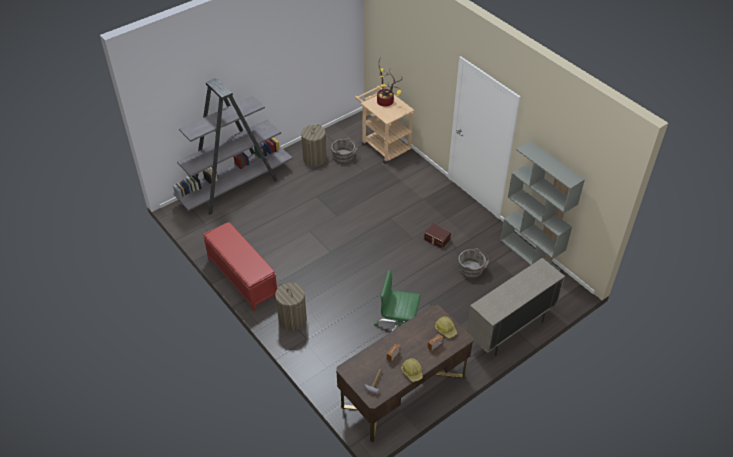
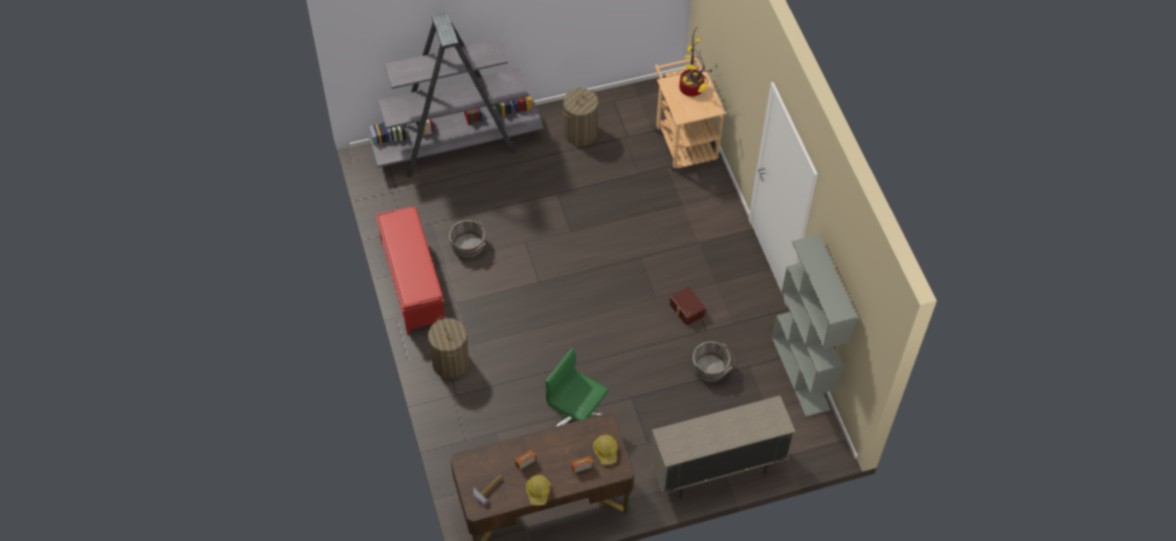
camera: 20 degrees right, 10 degrees up
(344, 157) = (622, 142): grey bucket -> grey bucket (469, 247)

